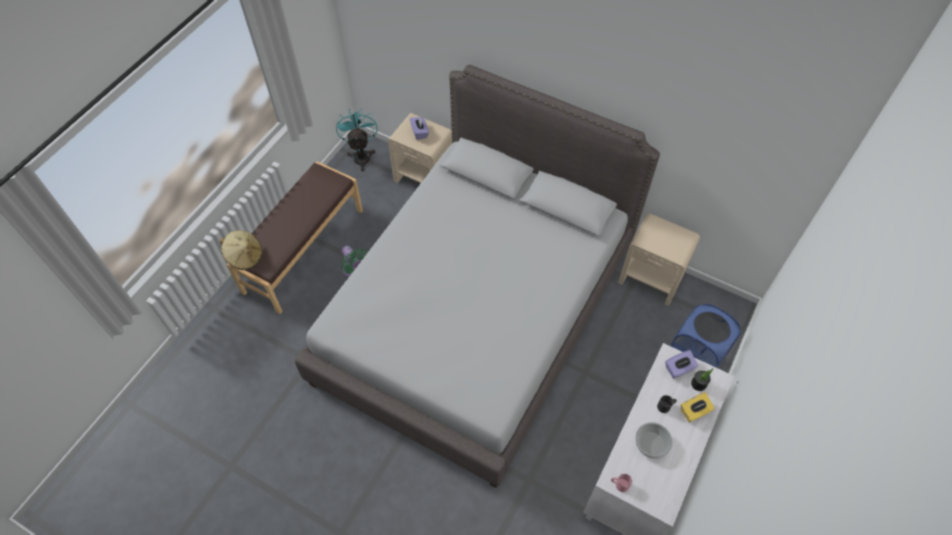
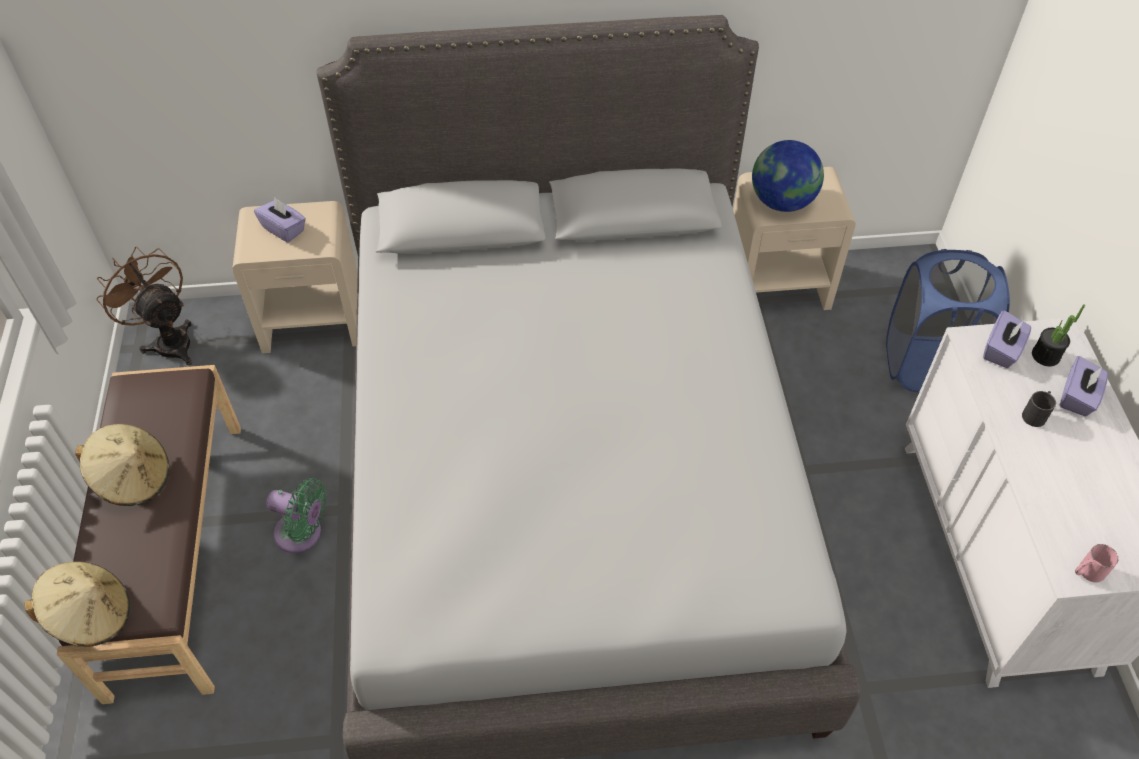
camera: 35 degrees left, 5 degrees down
(293, 211) = (133, 478): none -> beige hat
(361, 155) = (168, 340): turquoise fan -> brown fan
(651, 443) = (1069, 480): bowl -> none
(654, 238) = (782, 202): none -> globe
(694, 411) = (1077, 397): yellow tissue box -> purple tissue box

